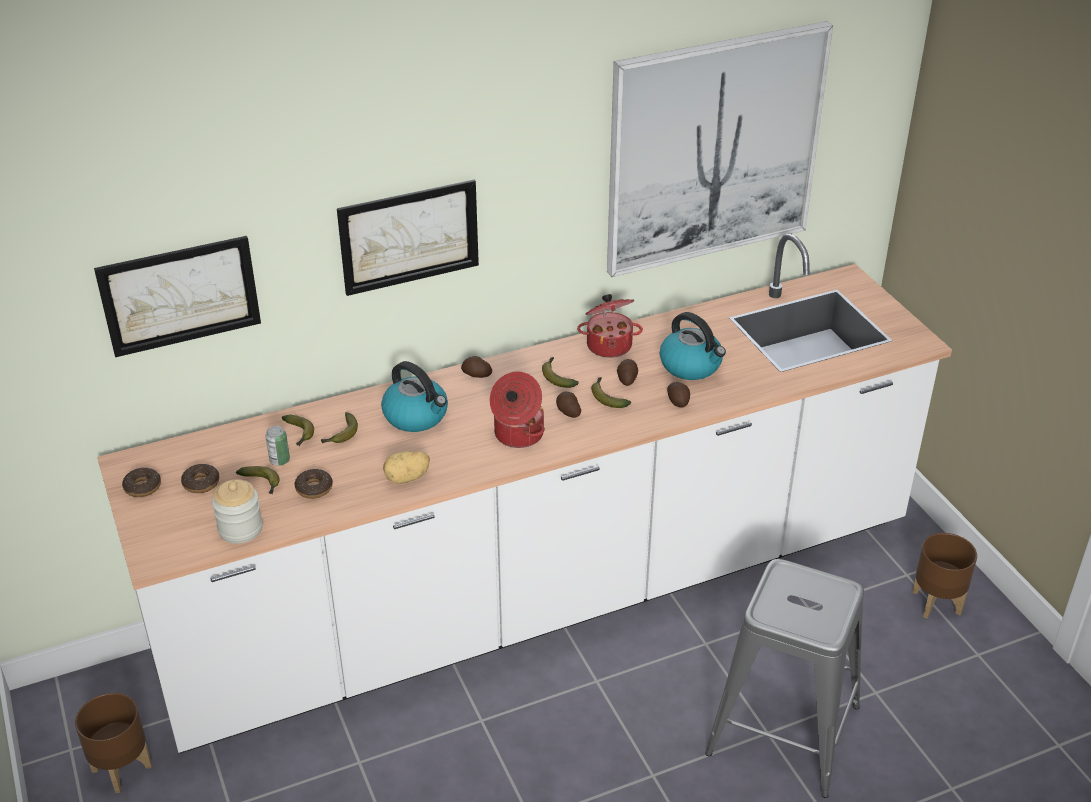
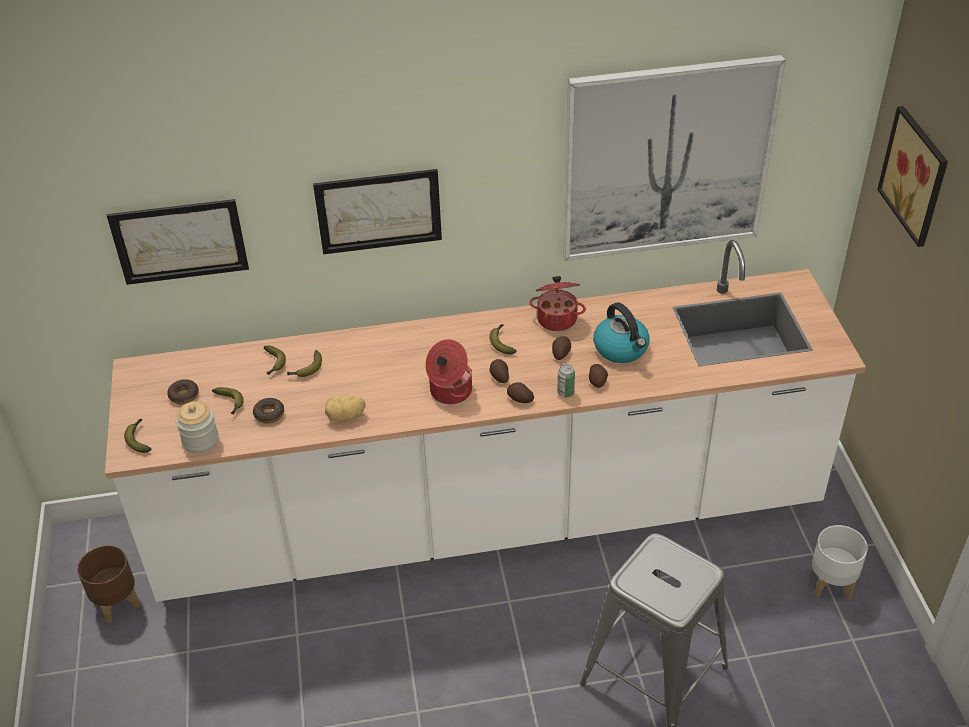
camera: 15 degrees right, 5 degrees up
(142, 487) = (139, 391): donut -> none
(279, 460) = (251, 385): can -> can (565, 392)
(417, 416) = (373, 361): kettle -> none
(476, 375) = (435, 330): potato -> potato (519, 399)
(607, 397) = (537, 368): banana -> banana (139, 439)
(937, 602) = (832, 584): brown planter -> white planter
(982, 134) = (917, 175): none -> picture

